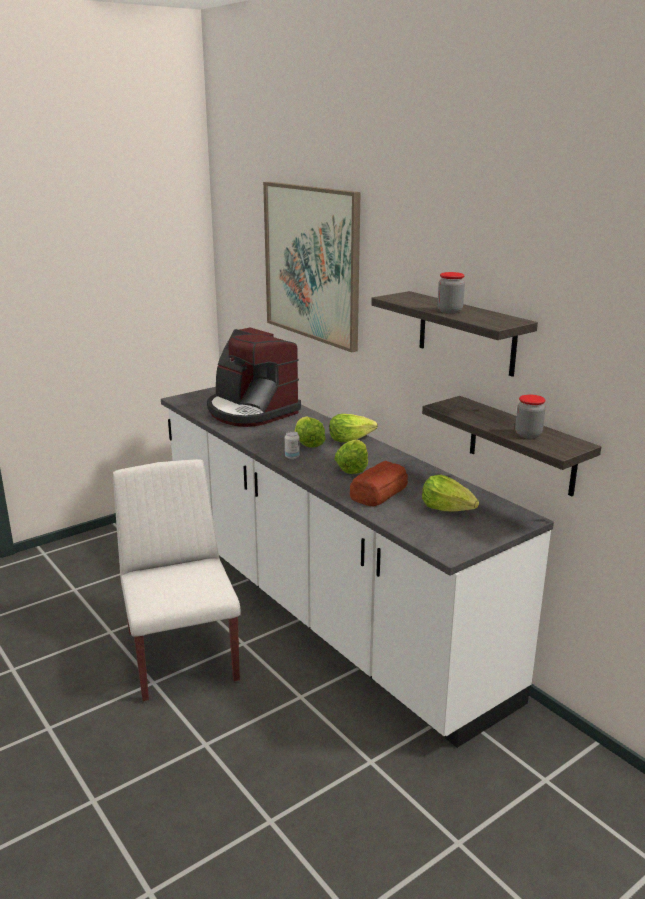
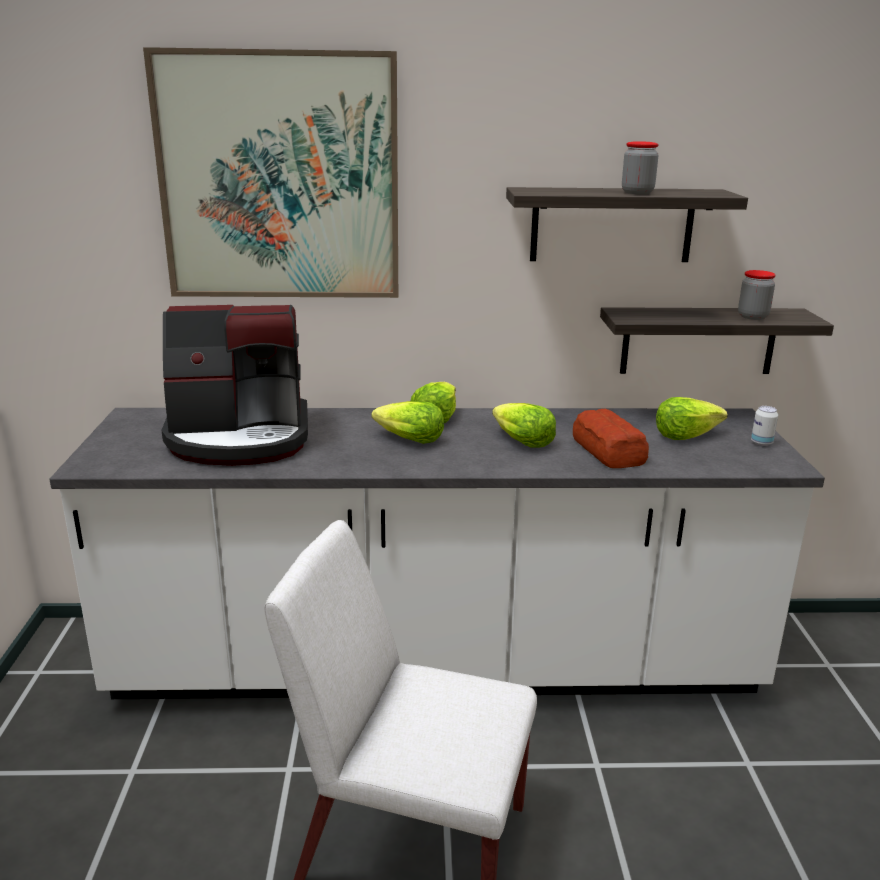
camera: 55 degrees left, 0 degrees up
(292, 457) = (440, 461): can -> can (761, 443)

